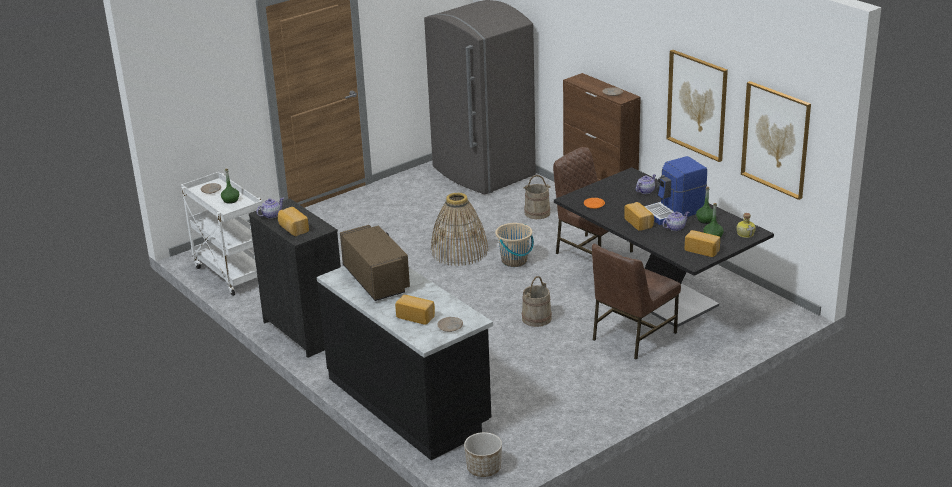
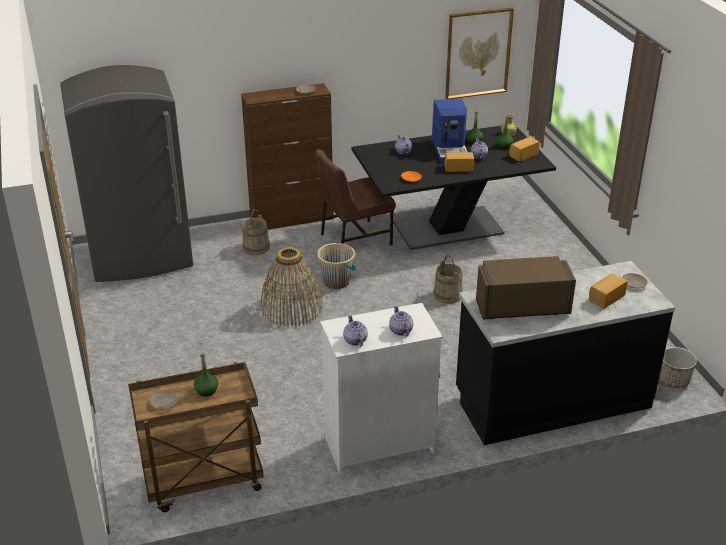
camera: 70 degrees left, 5 degrees up
(231, 273) = (203, 482): white cart -> brown cart
(293, 229) = (400, 331): bread -> teapot
(305, 331) = (379, 444): black dresser -> white dresser
(632, 336) = (505, 256): brown chair -> none
(697, 105) = (391, 61): picture -> none

